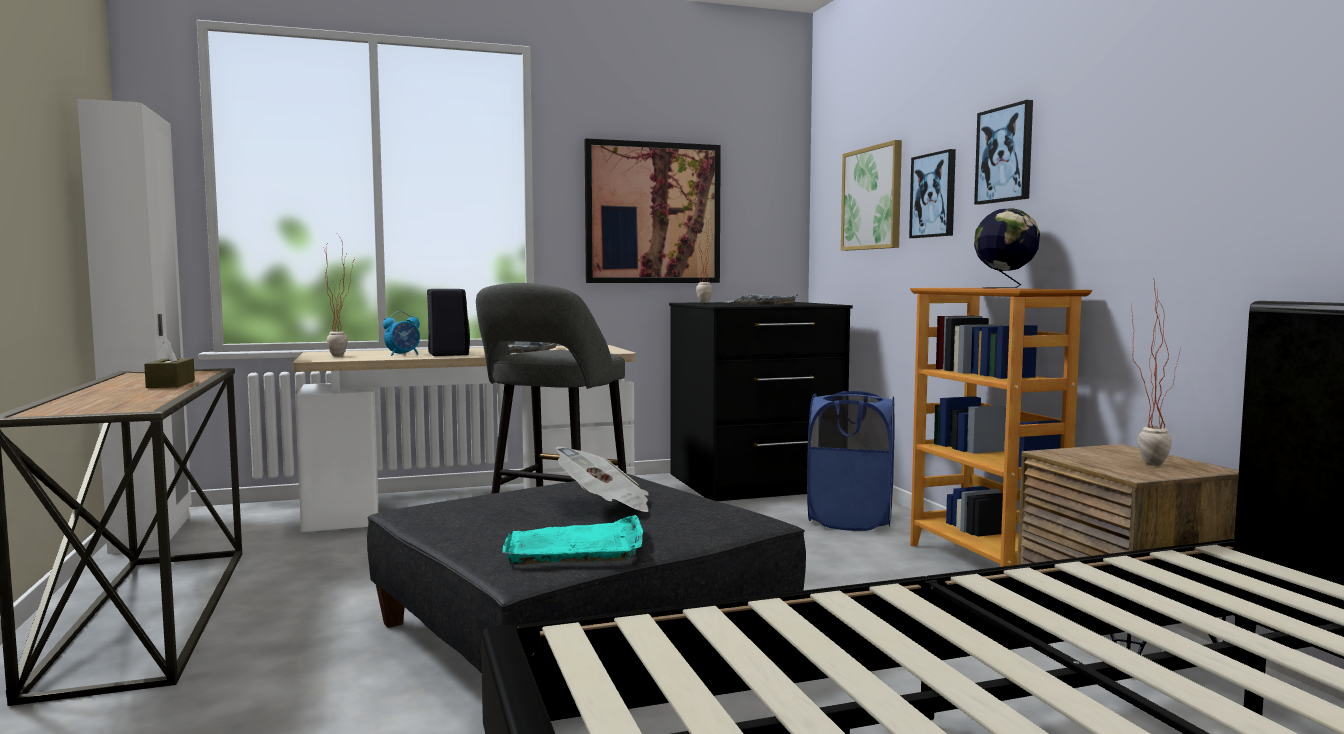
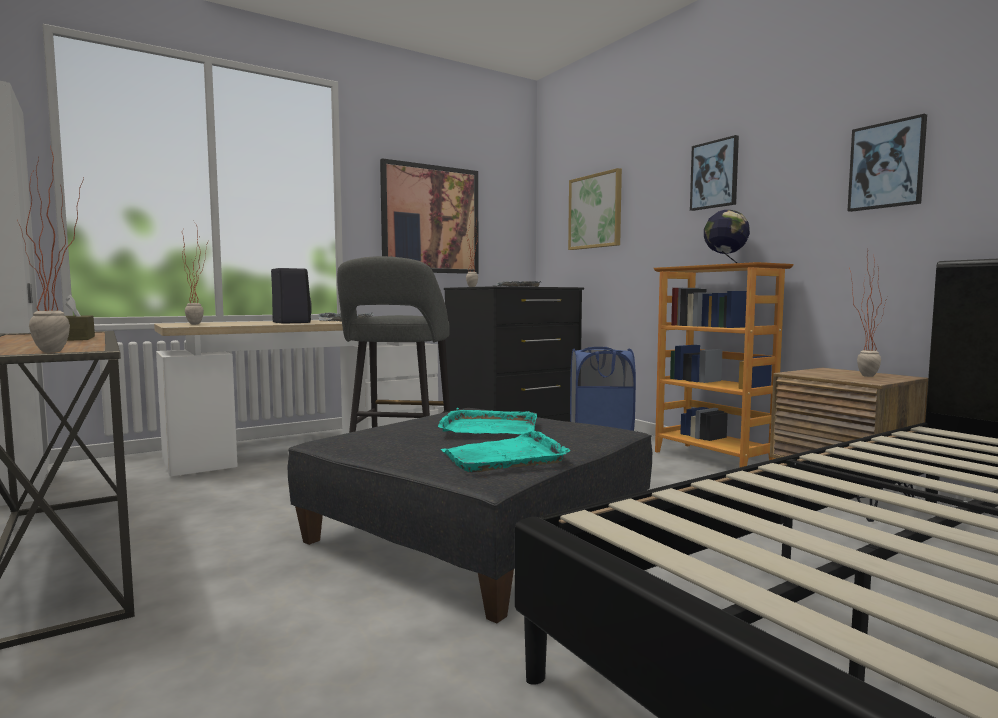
camera: 15 degrees left, 0 degrees up
(115, 411) = (62, 352): none -> potted plant
(403, 354) = (252, 323): alarm clock -> none
(605, 505) = (489, 427): newspaper -> turquoise tray
(934, 195) = (651, 206): picture -> picture (887, 165)

